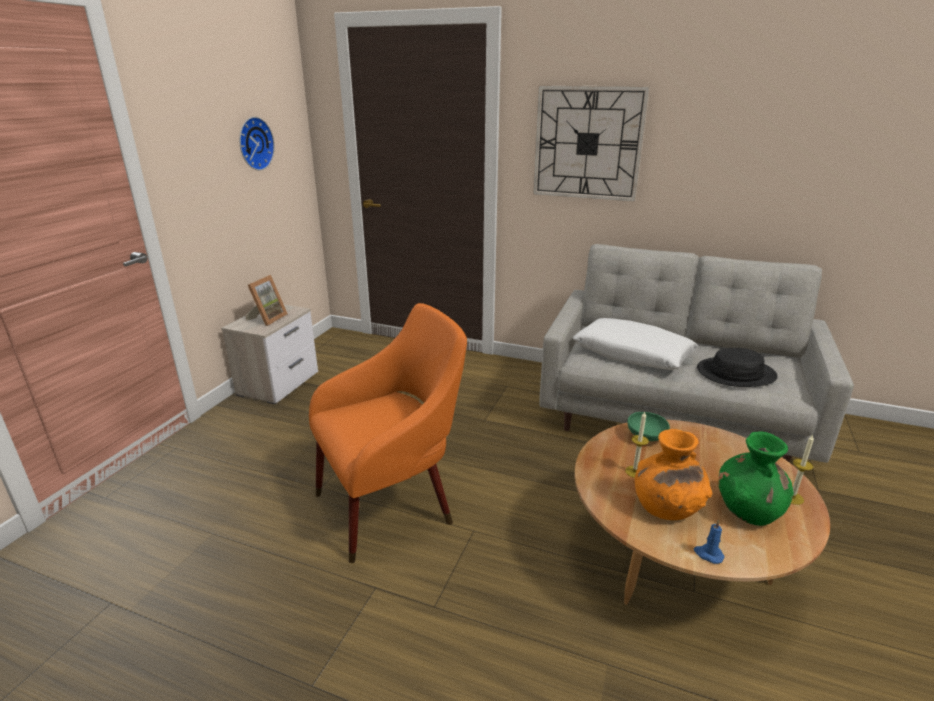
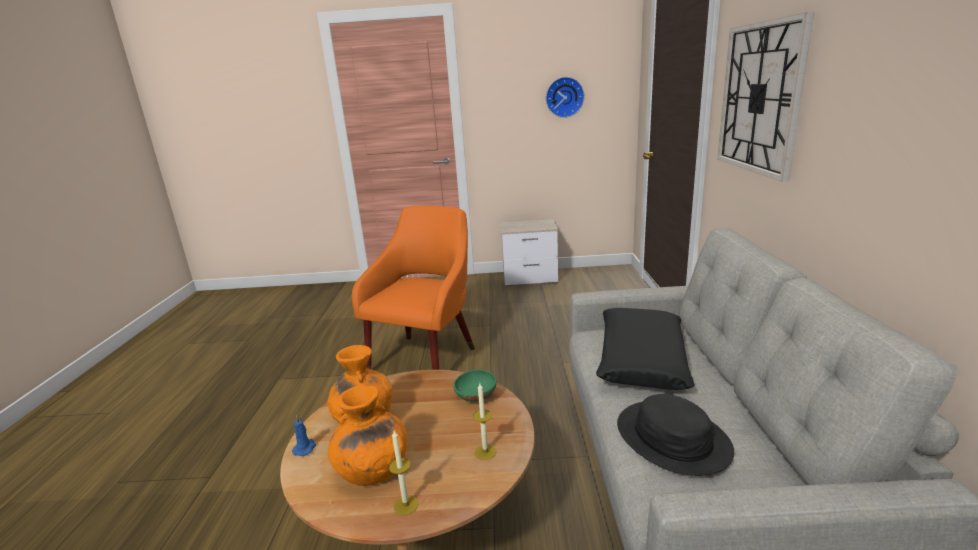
camera: 70 degrees right, 5 degrees down
(267, 318) = (526, 226): picture frame -> none
(392, 504) = (426, 356): orange armchair -> orange armchair turned 105 degrees counterclockwise
(632, 354) = (641, 359): white pillow -> black pillow
(634, 472) = (413, 398): candle -> candle (485, 452)
(748, 510) = (373, 471): green vase -> orange vase

